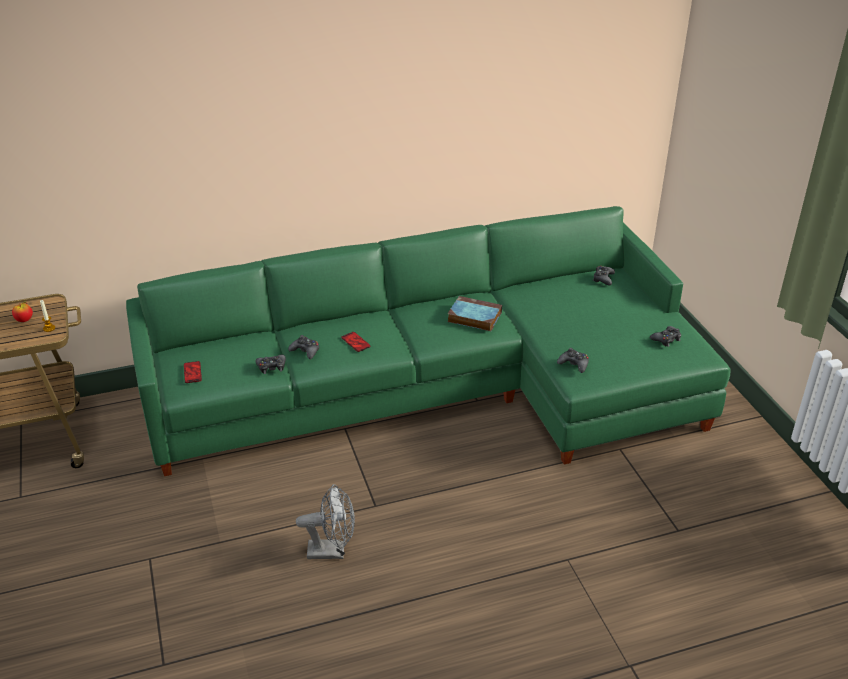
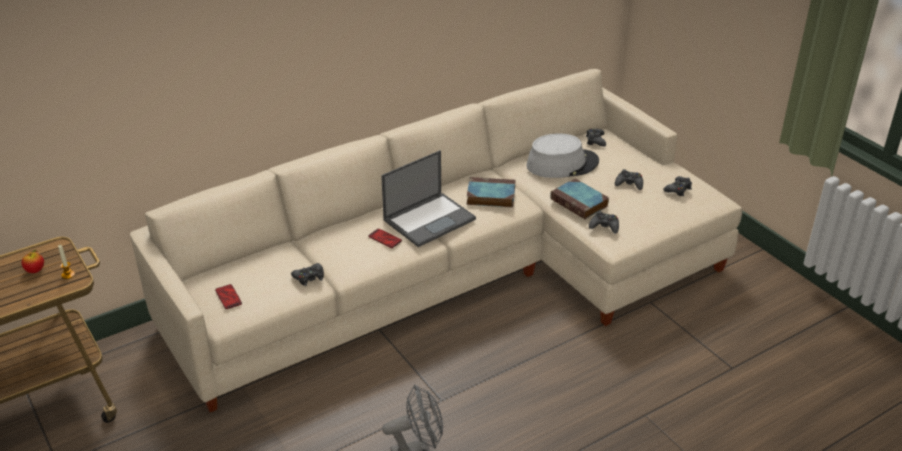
camera: 15 degrees left, 0 degrees up
(305, 351) = (337, 256): black game controller -> black game controller (629, 184)
(406, 330) = (430, 219): none -> laptop
(444, 388) = (461, 272): green sofa -> beige sofa
(558, 296) = (562, 164): none -> grey hat
(559, 337) = (580, 203): none -> book

